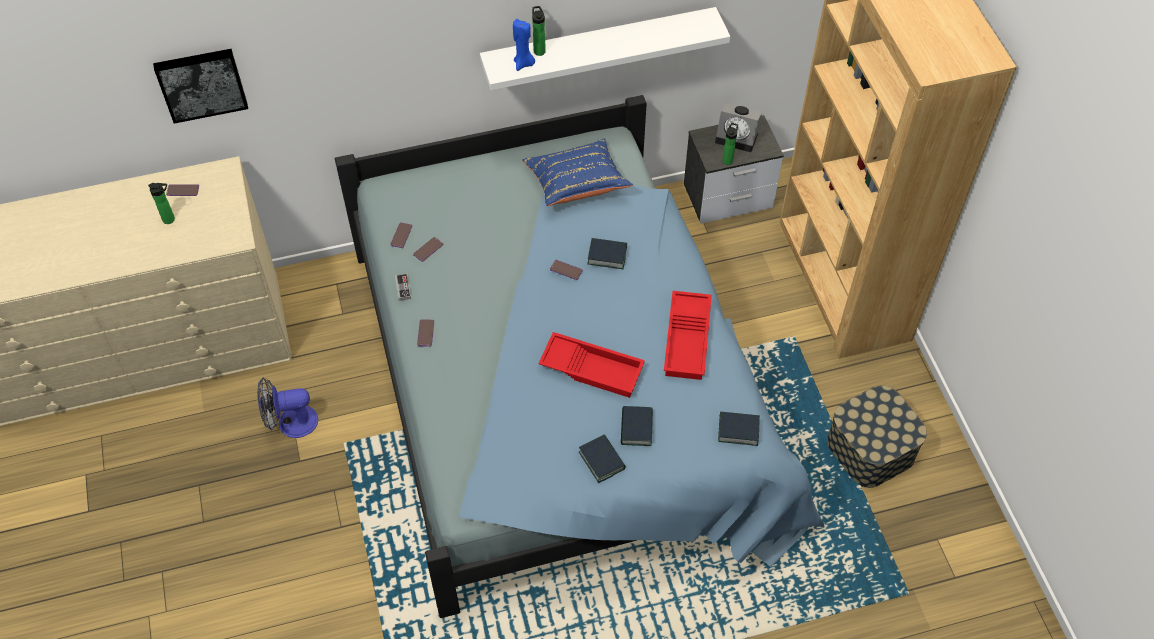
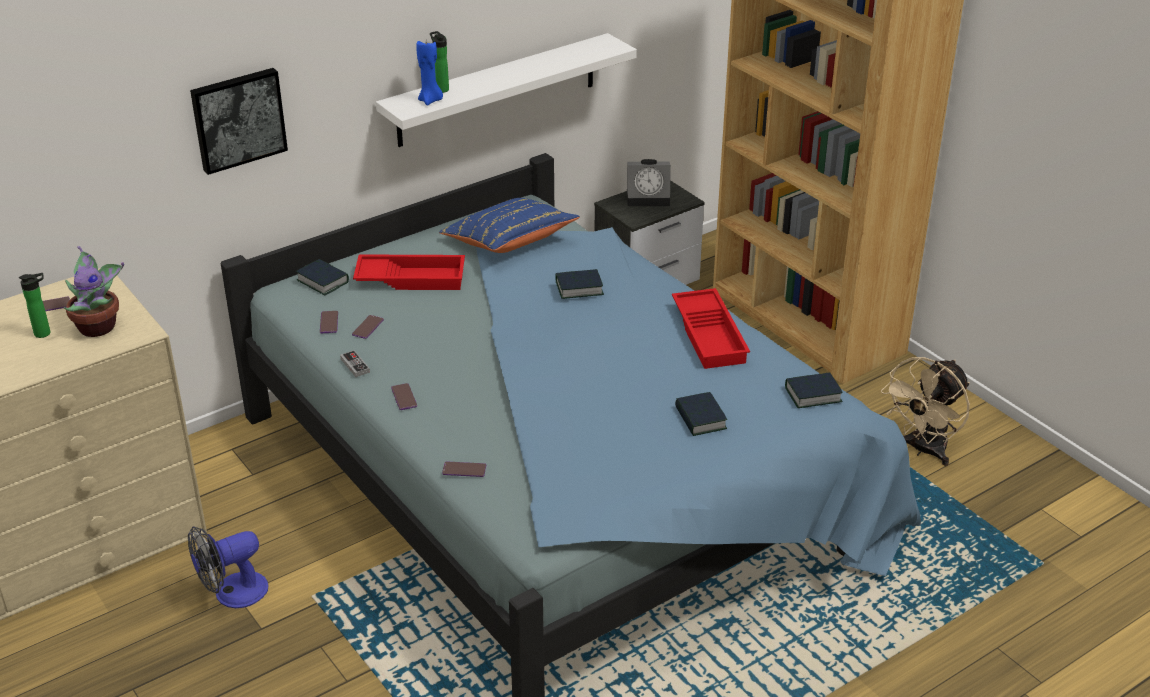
camera: 20 degrees left, 20 degrees down
(201, 83) = (63, 156): picture -> picture (238, 119)
(210, 224) = (99, 326): none -> potted plant
(566, 270) = (540, 309): phone -> phone (464, 470)
(593, 368) = (620, 380): red tray -> red tray (411, 278)
(601, 460) = (678, 455): book -> book (323, 281)
(728, 159) = (649, 215): bottle -> none
(870, 449) = (923, 450): storage box -> beige fan

